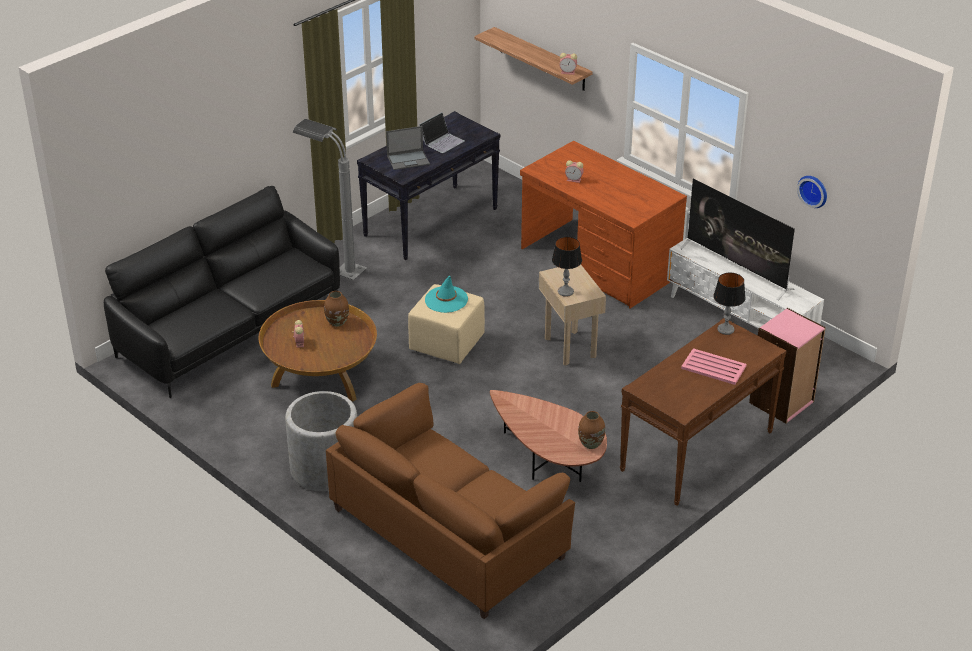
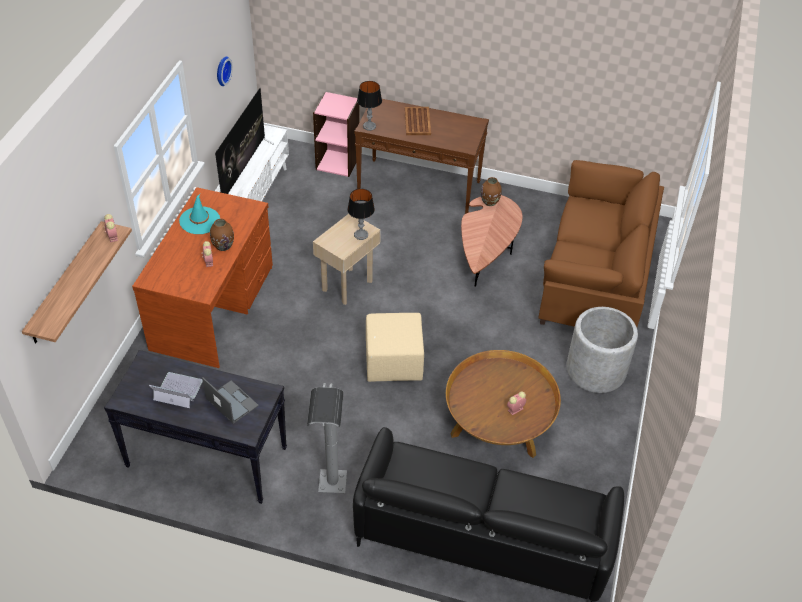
camera: 120 degrees left, 10 degrees up
(337, 322) = (469, 397): brown vase -> brown vase (223, 246)
(446, 300) = (390, 332): turquoise hat -> turquoise hat (200, 220)
(714, 367) = (417, 121): pink tray -> brown tray

